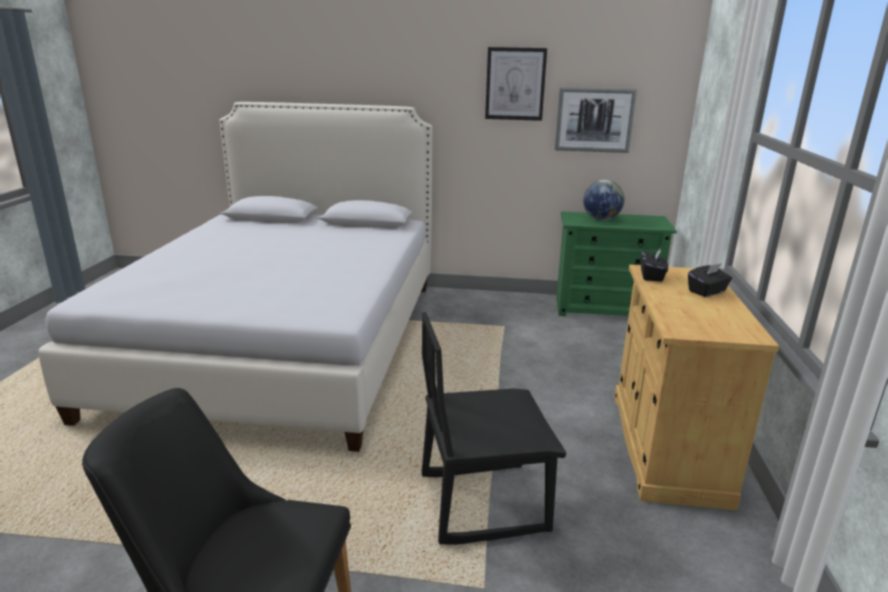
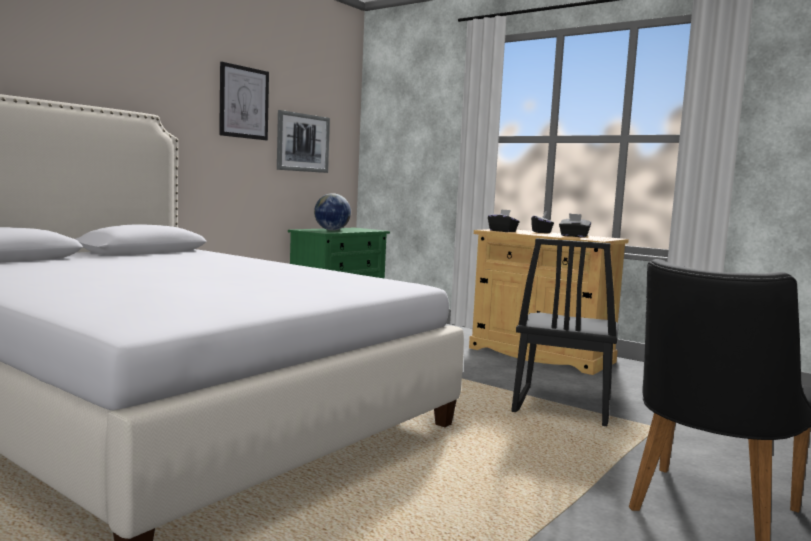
camera: 60 degrees left, 15 degrees down
(698, 313) = (574, 236): none -> black tissue box

